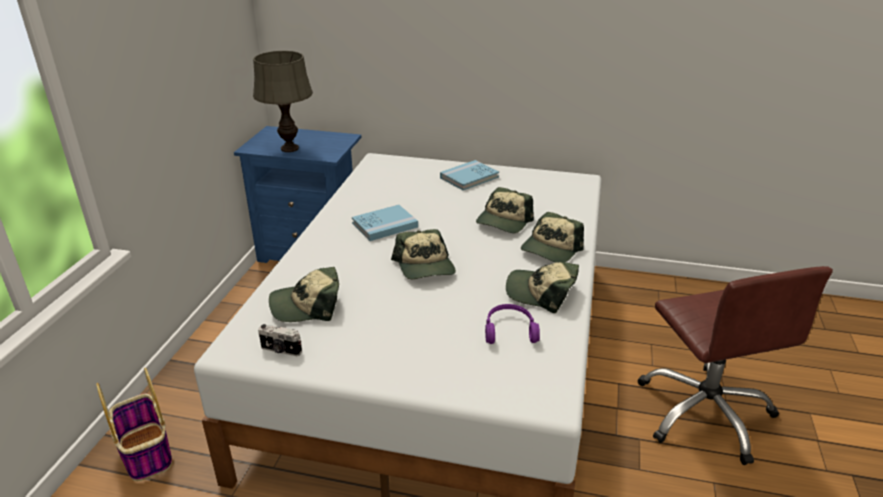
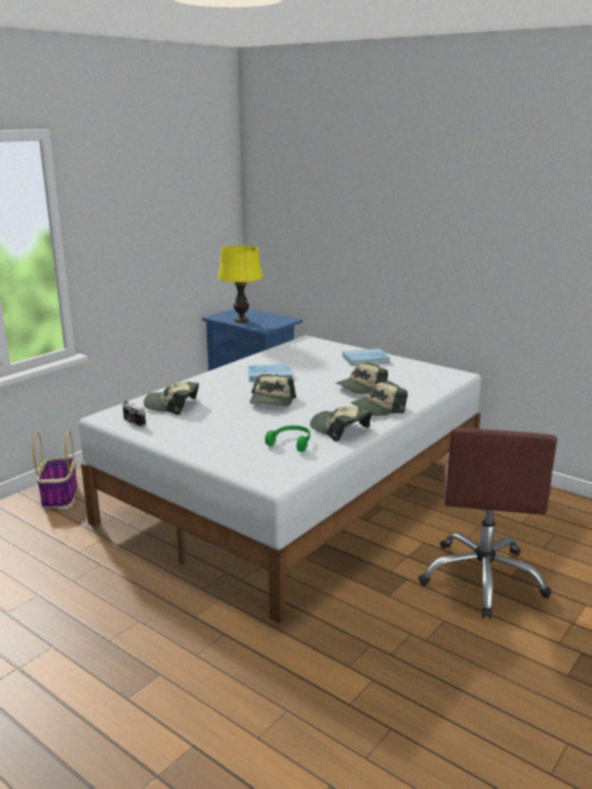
camera: 25 degrees right, 10 degrees down
(290, 148) = (241, 320): grey table lamp -> yellow table lamp
(509, 330) = (291, 443): purple headphones -> green headphones

